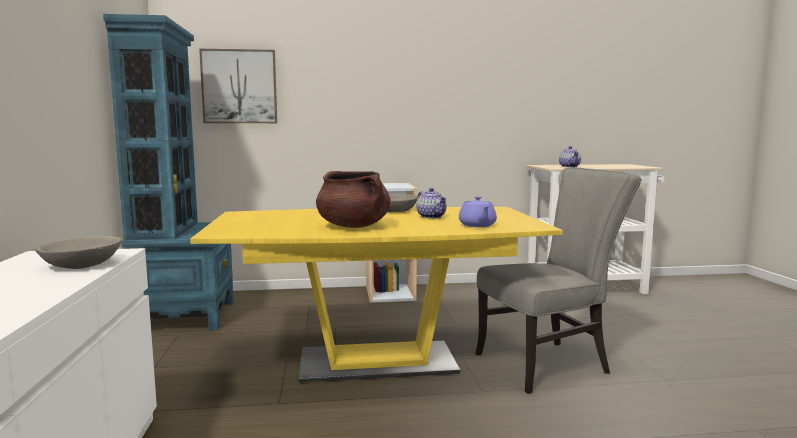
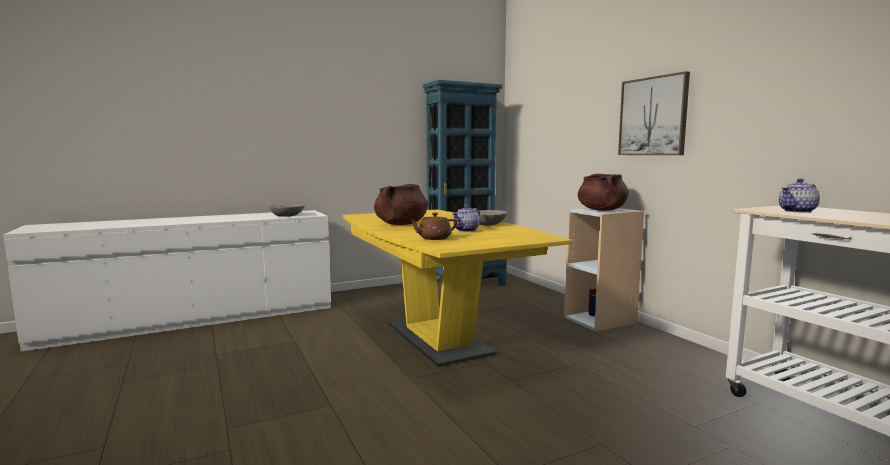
camera: 70 degrees right, 0 degrees up
(239, 87) = (539, 118): picture -> picture (653, 116)
(393, 185) = (602, 210): none -> brown cooking pot
(477, 225) = (433, 238): purple teapot -> brown teapot
(549, 363) = (496, 403): grey chair -> none

